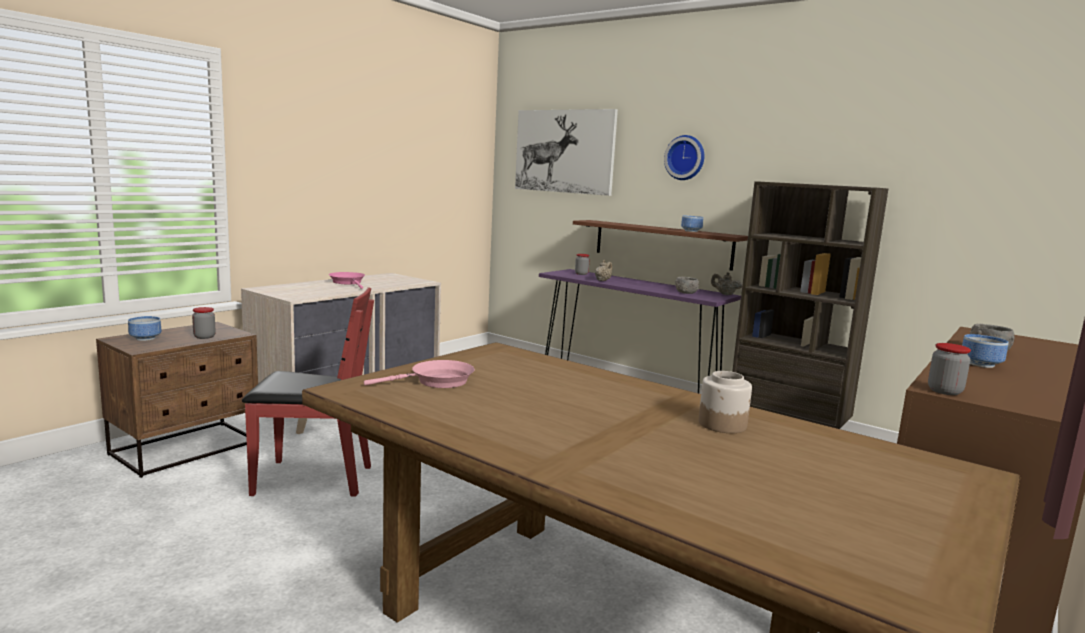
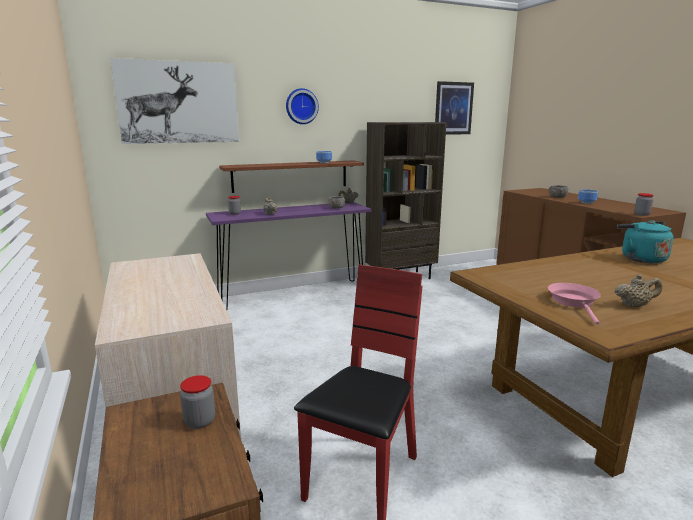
camera: 60 degrees left, 5 degrees up
(146, 338) = (157, 478): bowl -> none
(348, 282) = (147, 285): pink frying pan -> none
(454, 405) = (634, 305): none -> beige teapot
(723, 424) = (640, 258): jar -> turquoise kettle
(957, 167) = (453, 108): none -> picture

